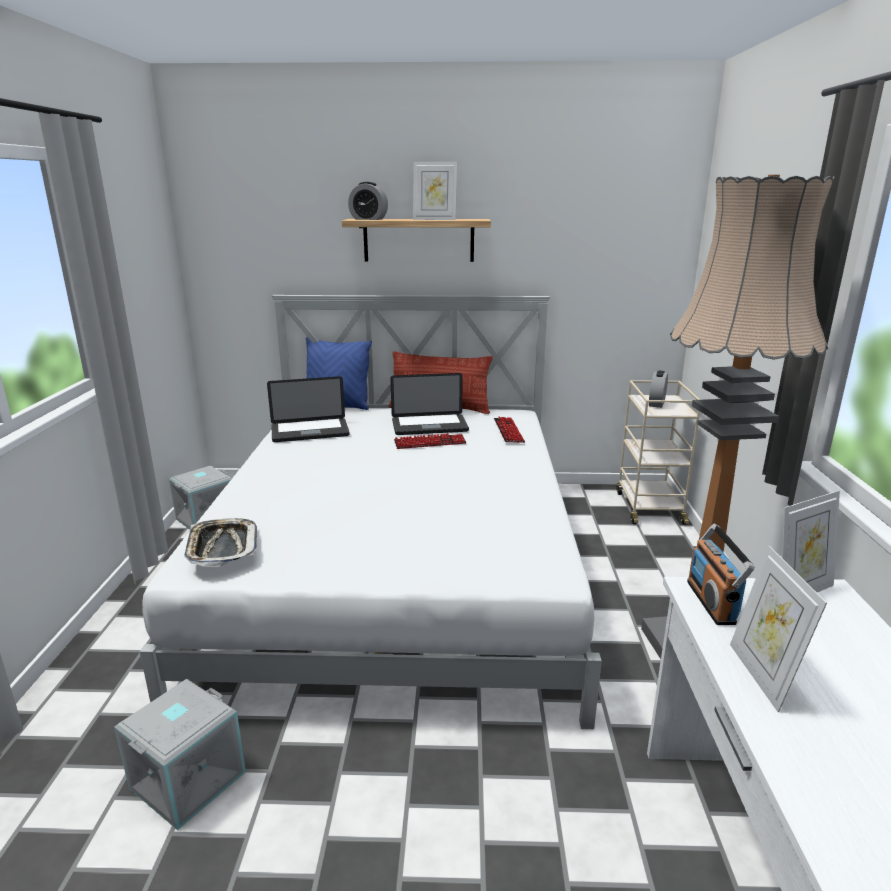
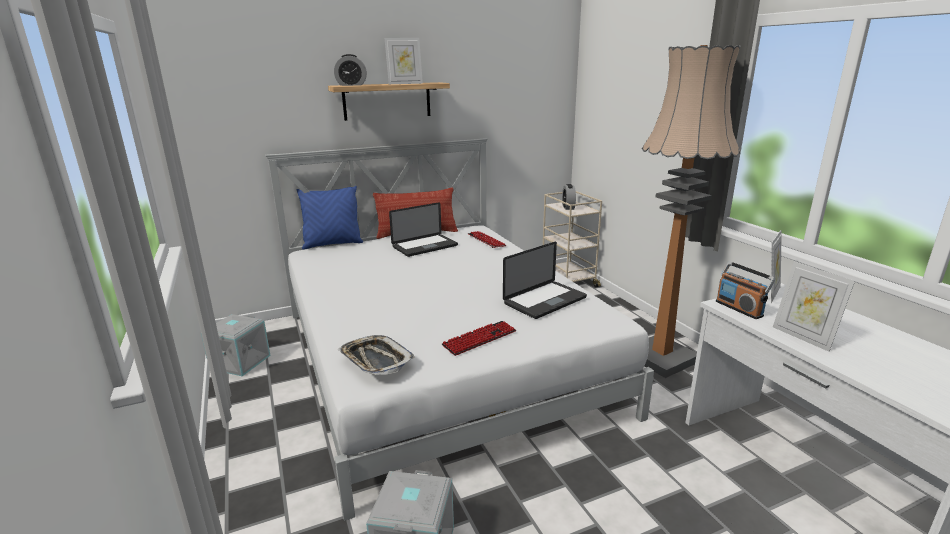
camera: 25 degrees left, 0 degrees up
(310, 431) = (335, 266): laptop -> laptop (545, 301)
(430, 443) = (440, 257): keyboard -> keyboard (479, 339)

